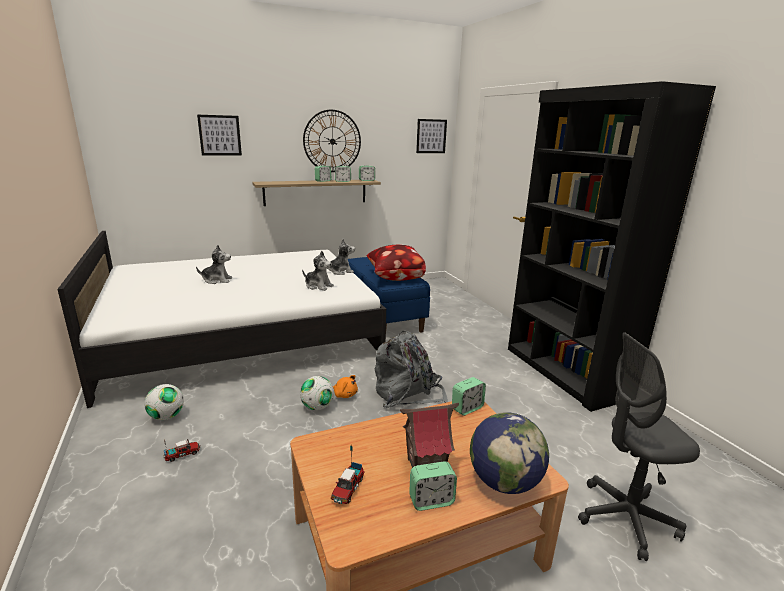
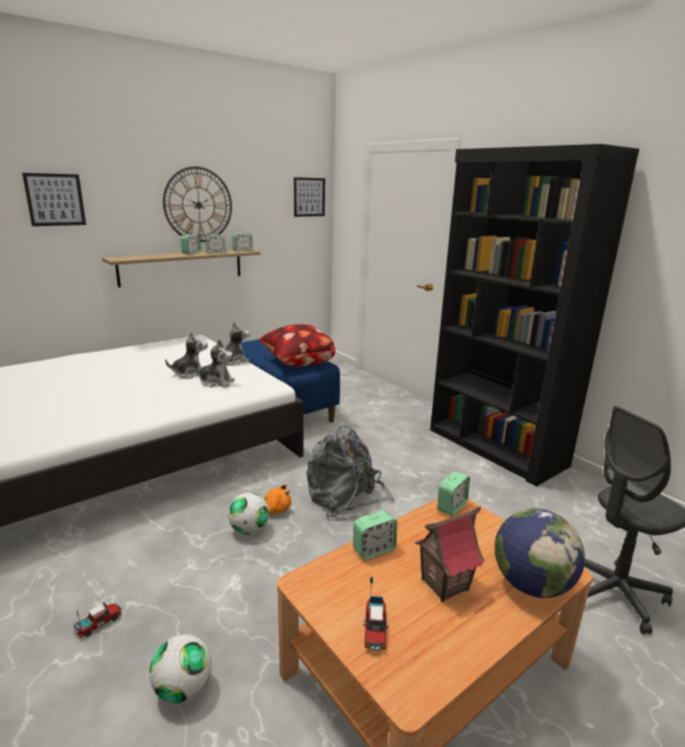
camera: 15 degrees left, 0 degrees up
(167, 416) = (55, 576): football -> football (183, 688)
(217, 280) = (81, 387): plush toy -> plush toy (190, 373)
(431, 500) = (471, 623): alarm clock -> alarm clock (374, 549)

